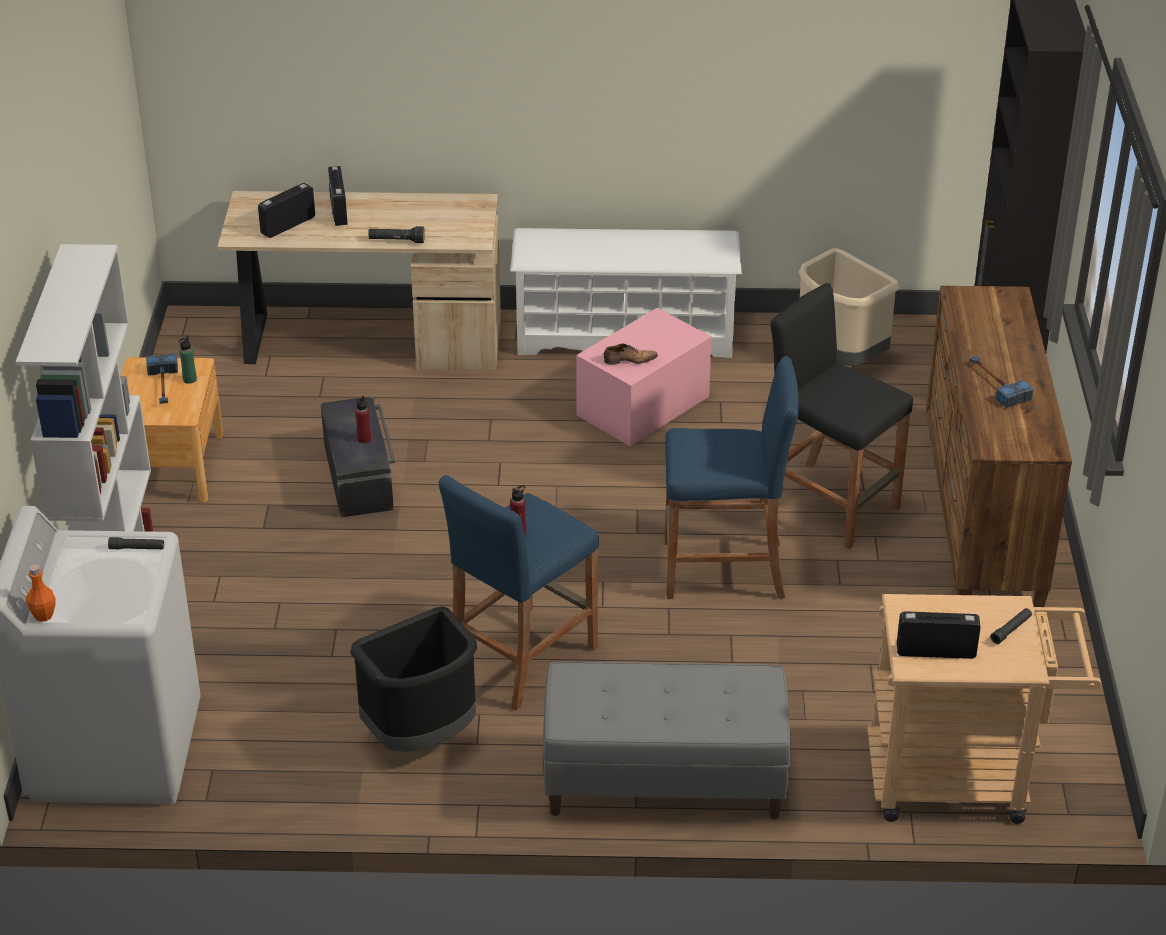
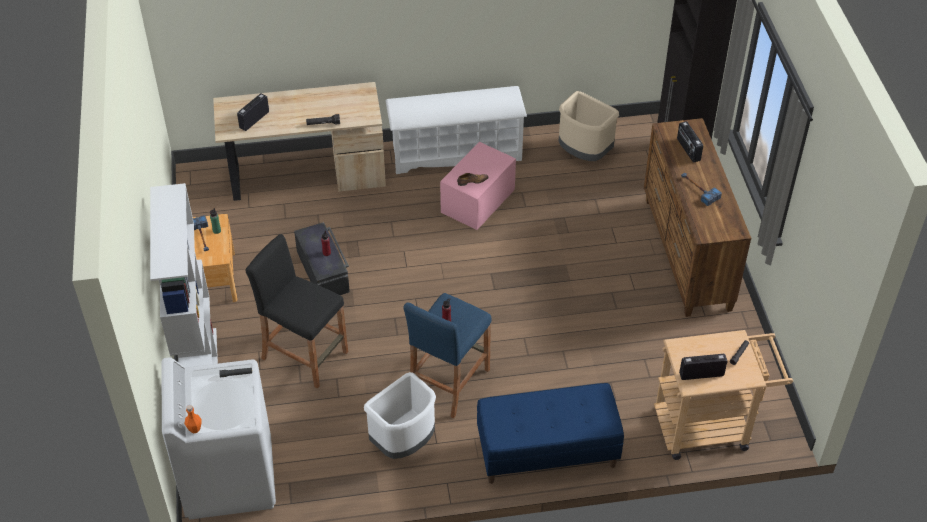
camera: 10 degrees left, 10 degrees up
(338, 211) = (282, 105): radio -> radio (688, 150)
(422, 735) = (404, 442): black trash can -> white trash can
(663, 782) = (546, 453): grey bench -> blue bench
(723, 570) = (549, 308): blue stool -> none
(829, 504) = (599, 255): black stool -> black stool (305, 355)

